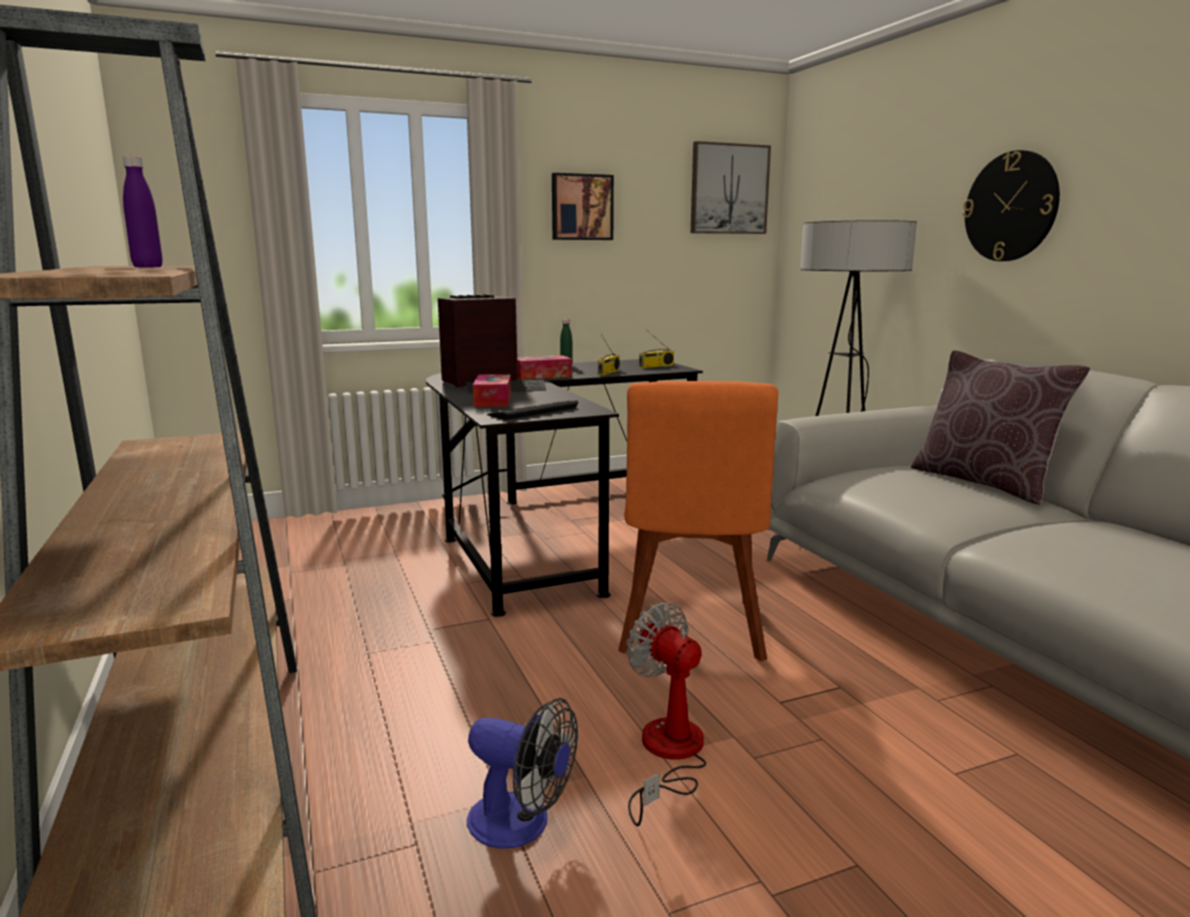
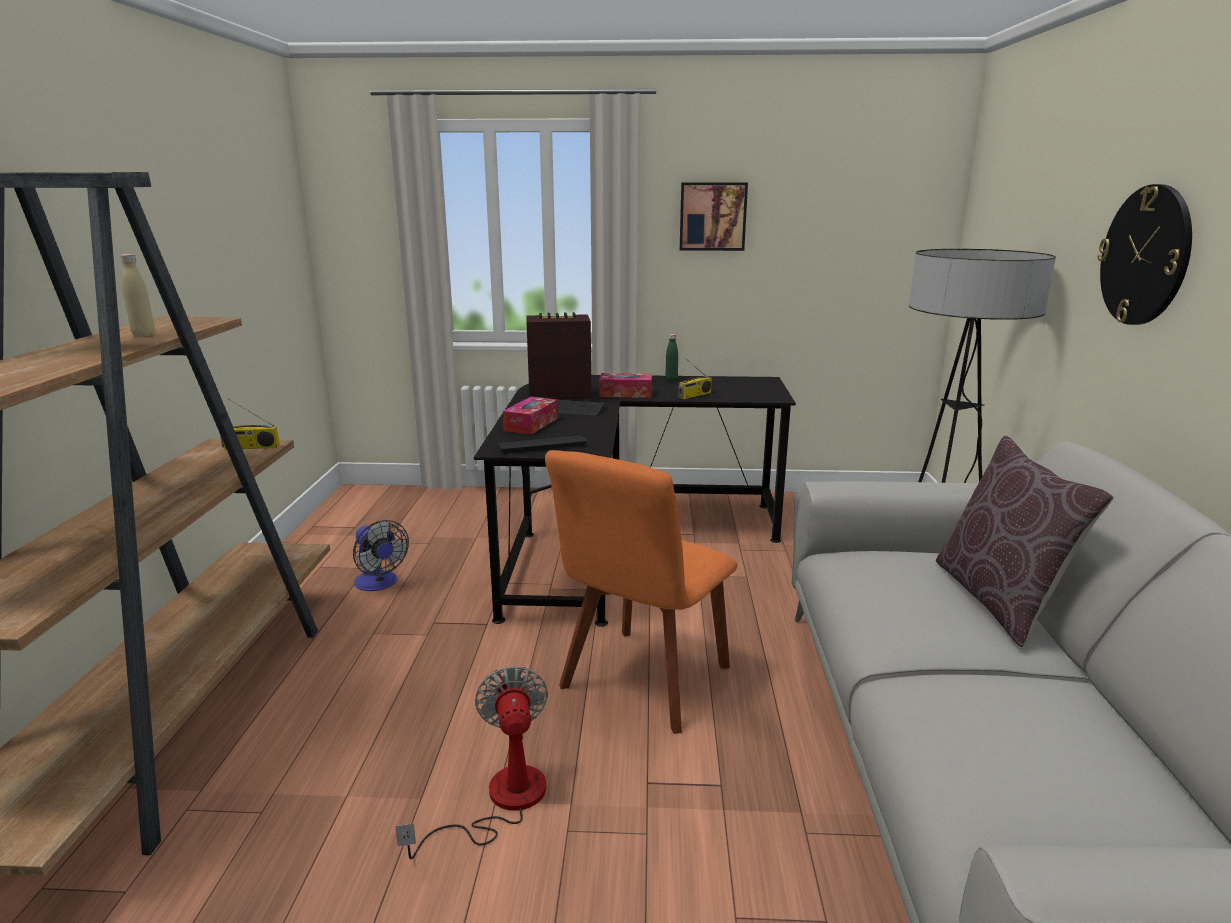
camera: 25 degrees right, 5 degrees up
(148, 267) = (144, 335): purple bottle -> beige bottle
(521, 824) = (339, 823): fan -> fan (379, 584)
(656, 366) = (757, 390): radio -> radio (250, 447)
(729, 189) = (893, 192): picture -> none

